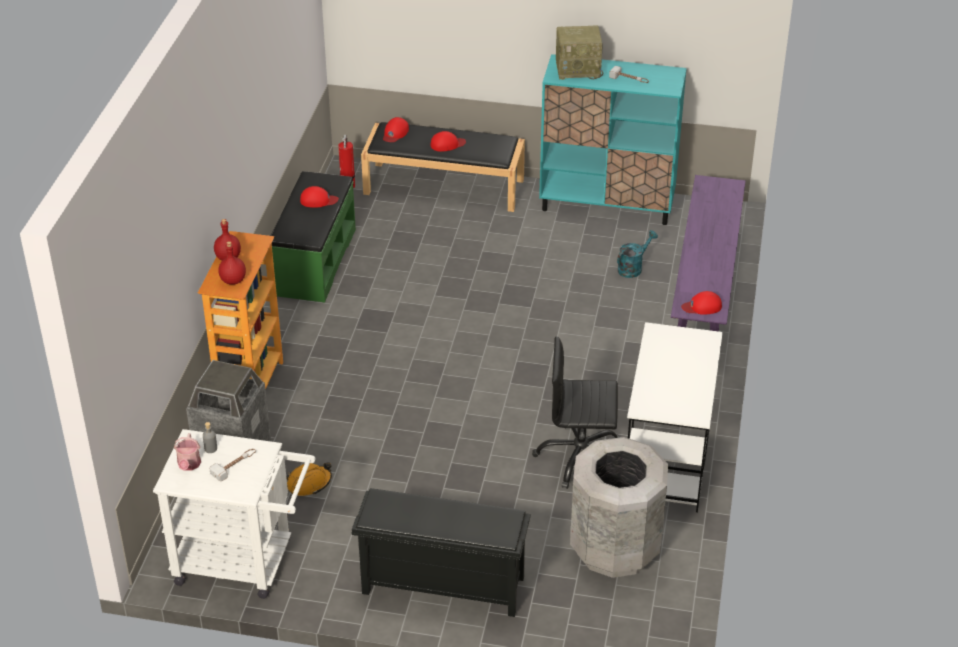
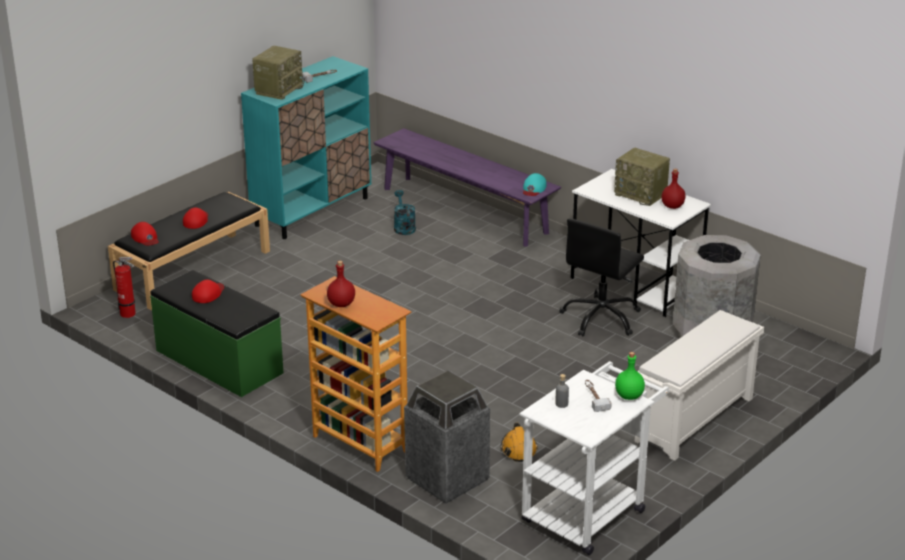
camera: 60 degrees left, 10 degrees down
(189, 465) = (574, 420): watering can -> none
(233, 280) = (379, 309): red bottle -> red bottle (672, 206)
(250, 485) = (628, 396): none -> green bottle
(441, 586) = (694, 421): black shoe rack -> white shoe rack
(682, 371) = (641, 194): none -> radio
(702, 306) = (533, 188): red cap -> turquoise cap

